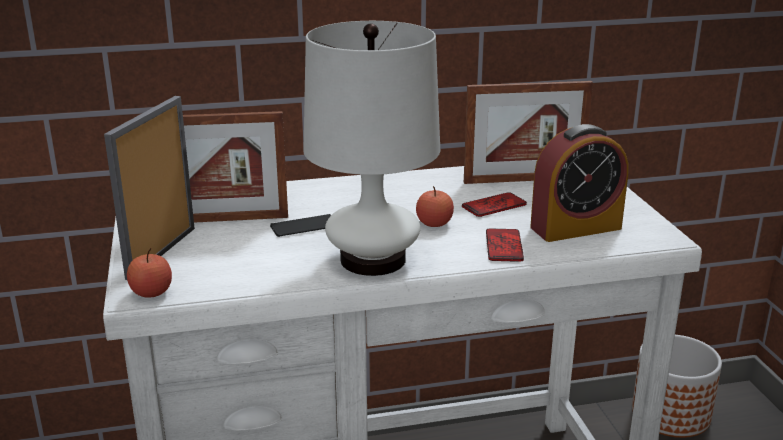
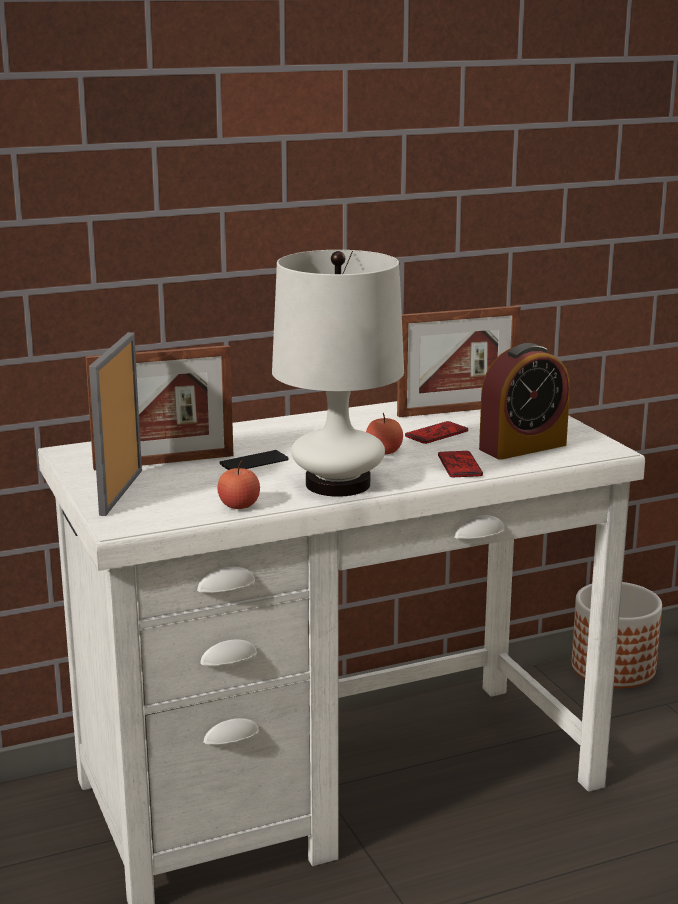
camera: 10 degrees left, 5 degrees down
(151, 292) = (133, 523): apple -> apple (239, 506)

